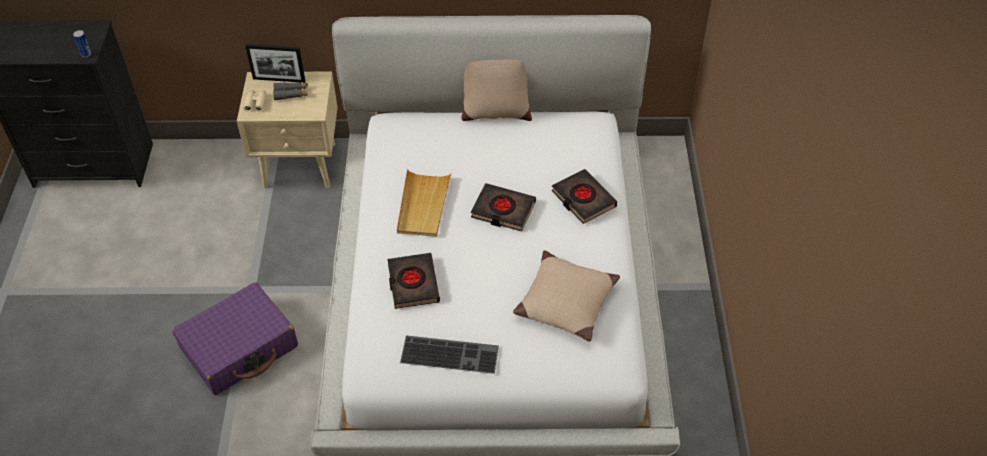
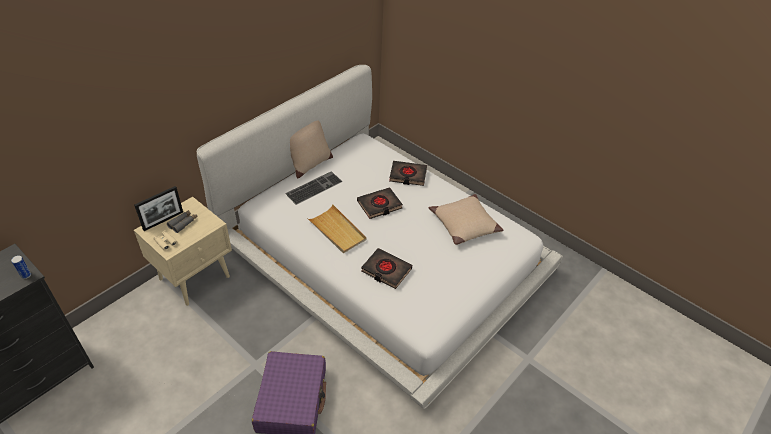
camera: 50 degrees left, 5 degrees down
(451, 353) = (450, 287): keyboard -> keyboard (314, 187)

